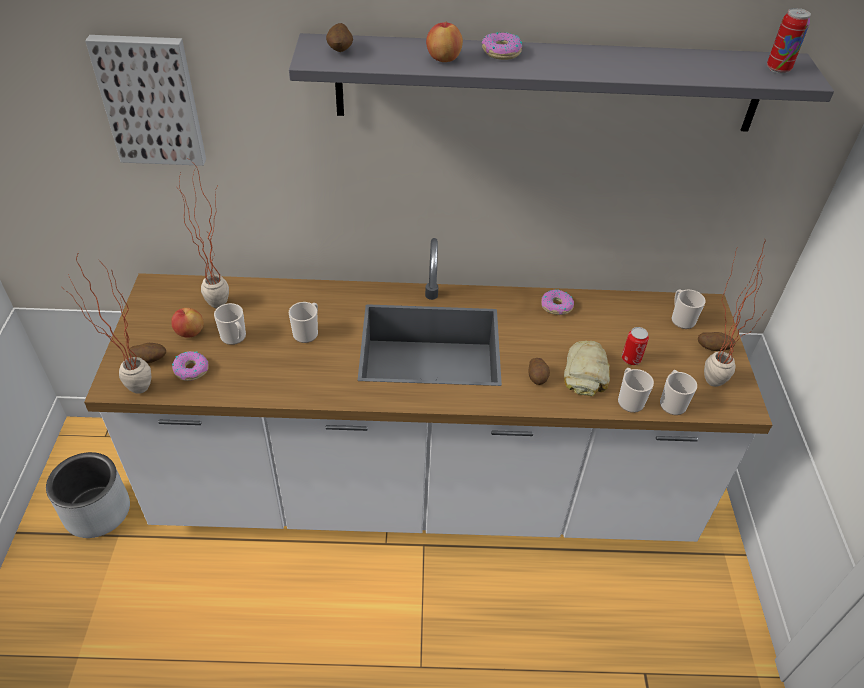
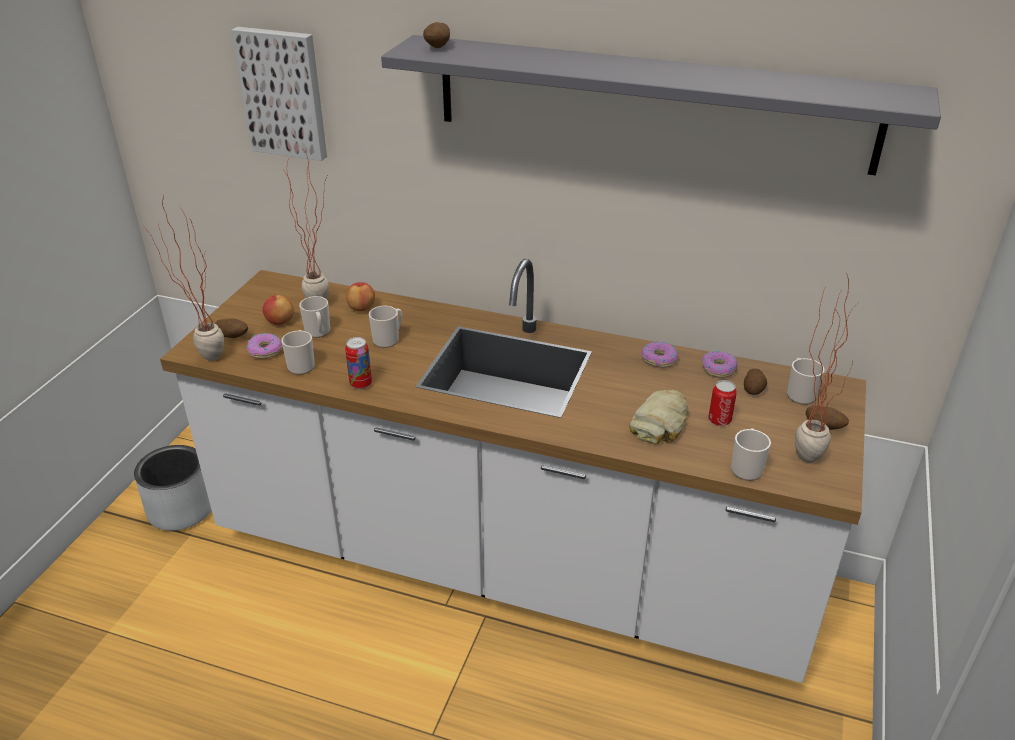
camera: 20 degrees right, 10 degrees down
(443, 59) = (530, 60): apple -> apple (361, 308)
(501, 52) = (592, 60): donut -> donut (718, 369)
(537, 377) = (604, 417): potato -> potato (753, 389)
(629, 400) = (697, 456): mug -> mug (301, 365)
(778, 69) = (887, 95): can -> can (361, 384)

